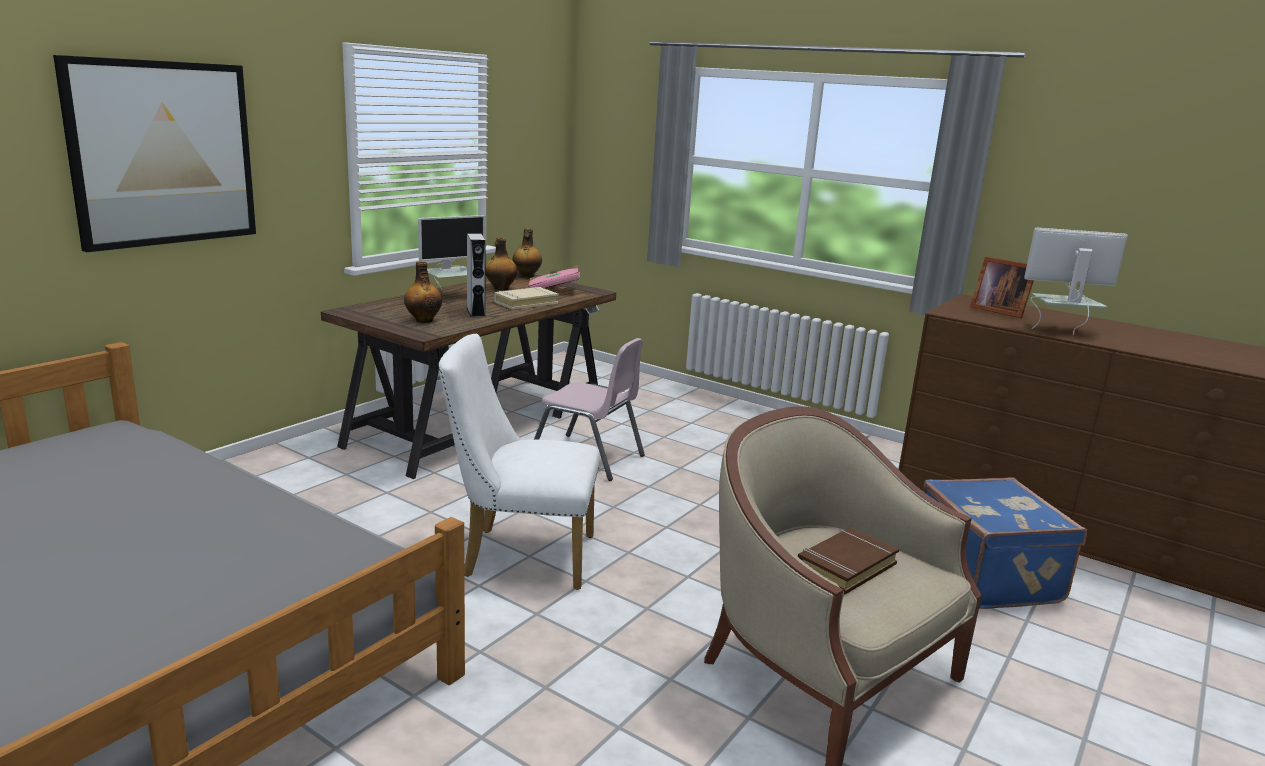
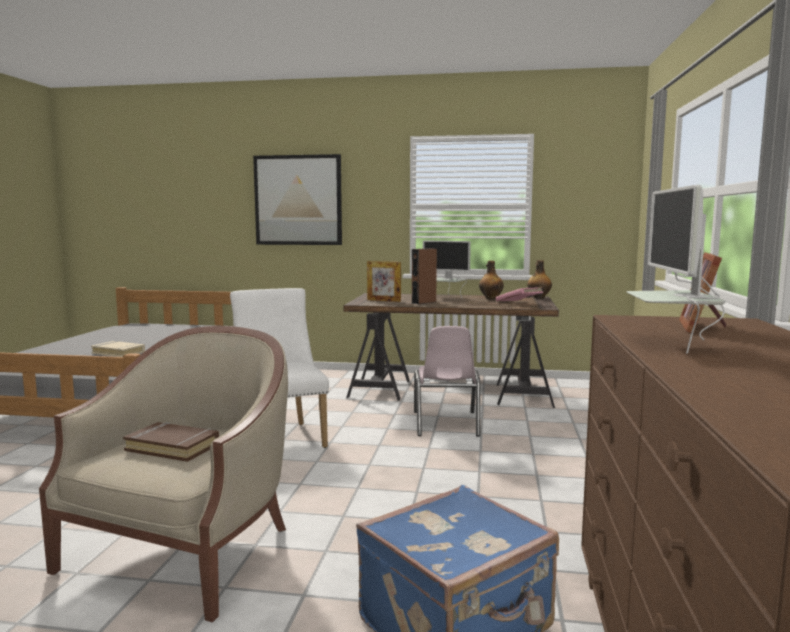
camera: 65 degrees right, 10 degrees down
(423, 320) = (383, 300): bottle -> picture frame
(476, 312) = (423, 302): grey speaker -> brown speaker
(525, 302) = (470, 304): beige book -> beige book (119, 353)
(1061, 331) = (673, 344): monitor -> monitor turned 150 degrees counterclockwise

